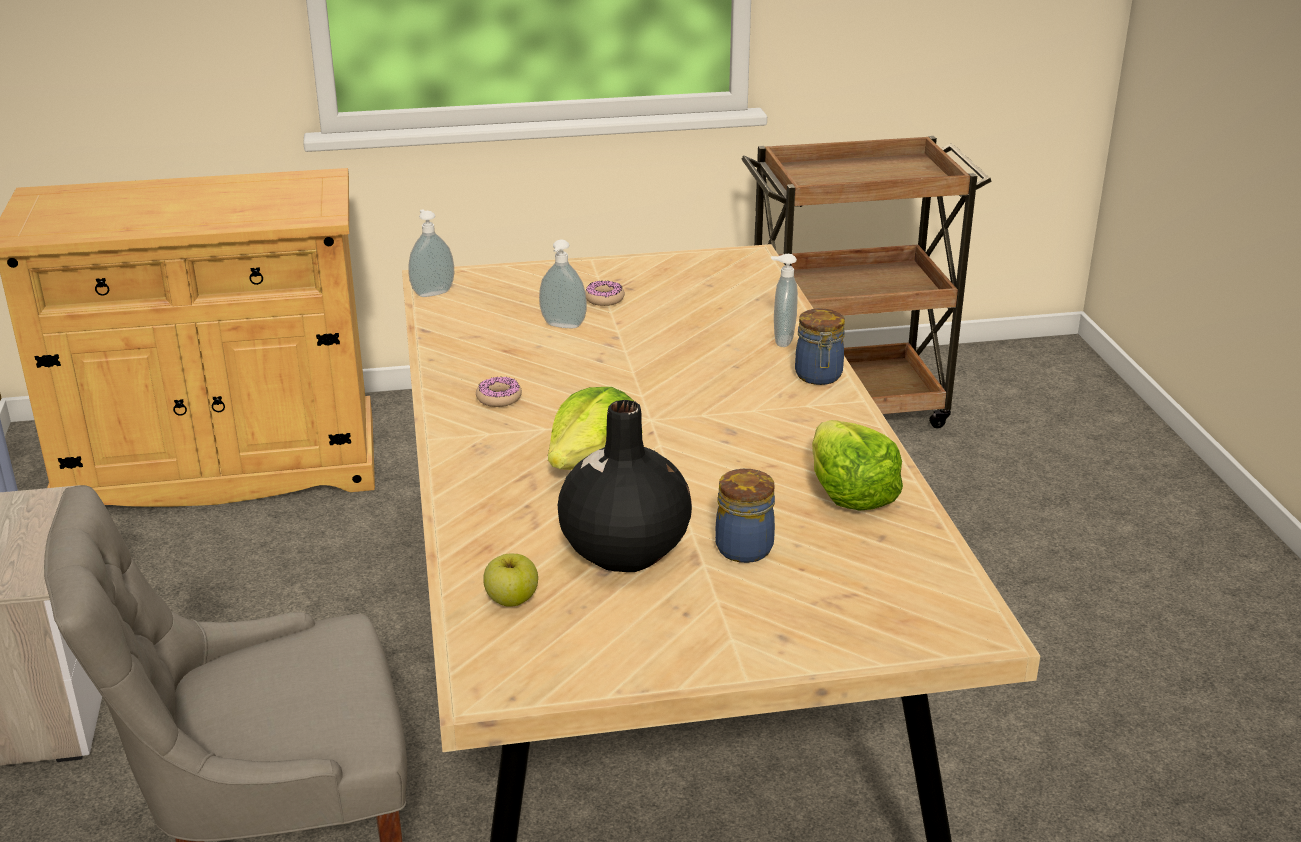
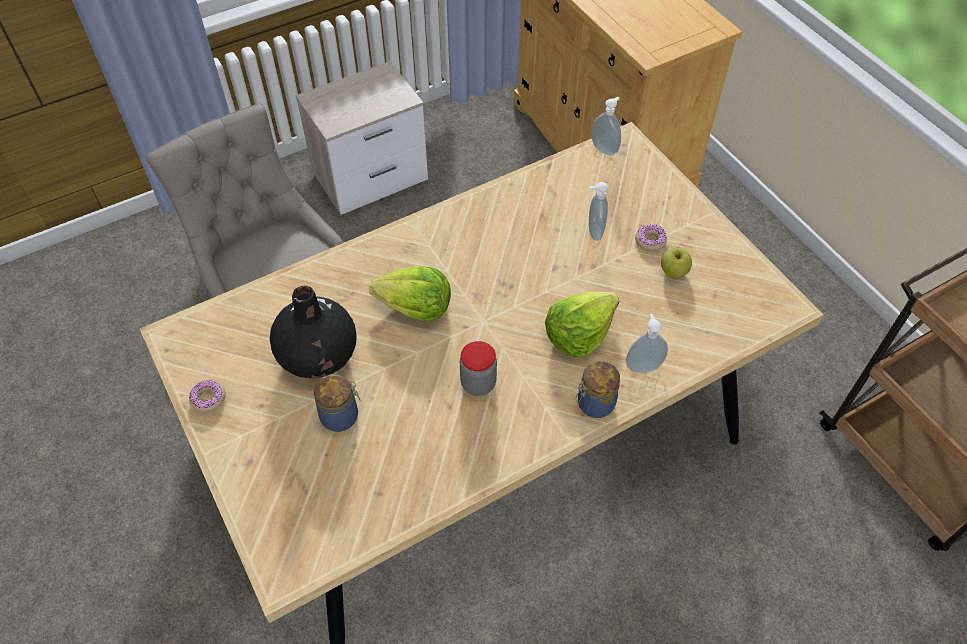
camera: 70 degrees right, 25 degrees up
(499, 398) = (475, 234): donut -> donut (208, 398)
(511, 599) = (253, 319): apple -> apple (673, 271)
(747, 440) = (478, 383): none -> jar
(849, 493) = (429, 462): lettuce -> lettuce (578, 334)

